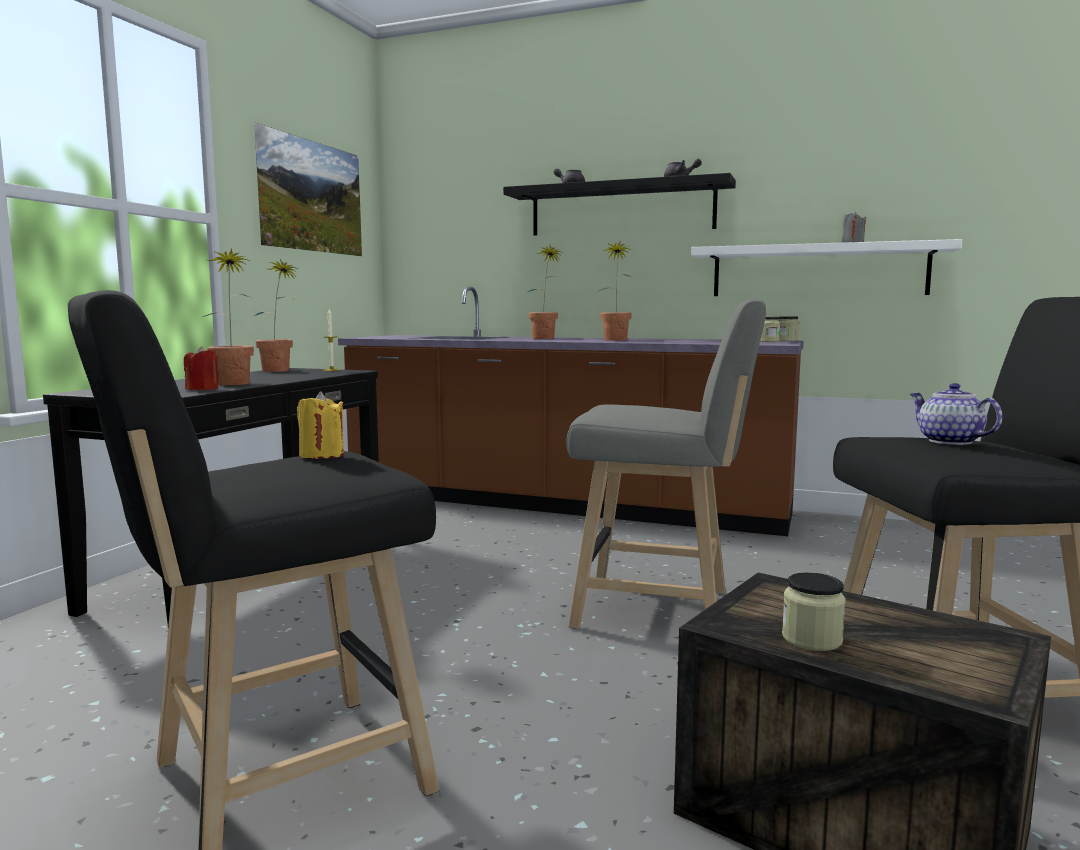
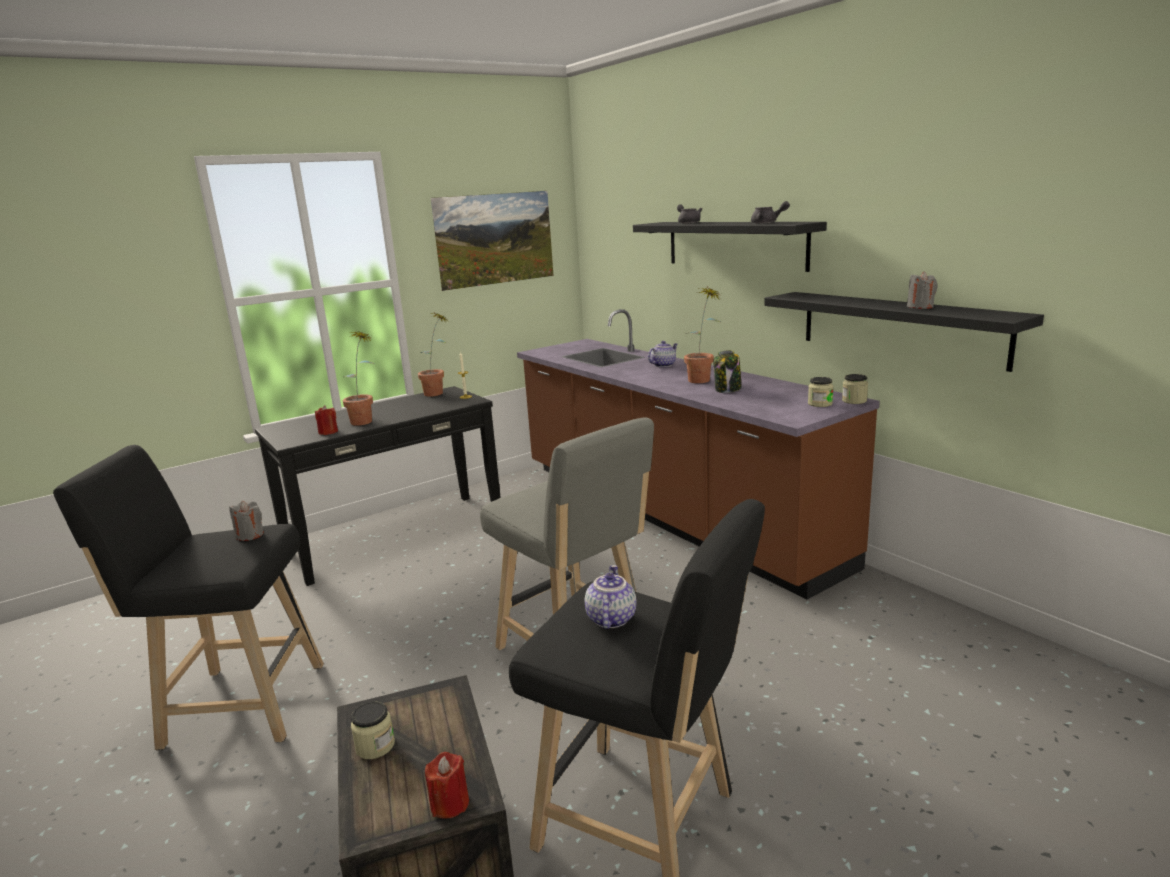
camera: 35 degrees right, 10 degrees up
(321, 455) = (250, 535): yellow candle -> grey candle
(545, 338) = (663, 365): potted plant -> teapot
(662, 341) = (728, 389): none -> jar
(818, 271) = (899, 328): white shelf -> black shelf
(1000, 649) = (449, 803): none -> red candle

